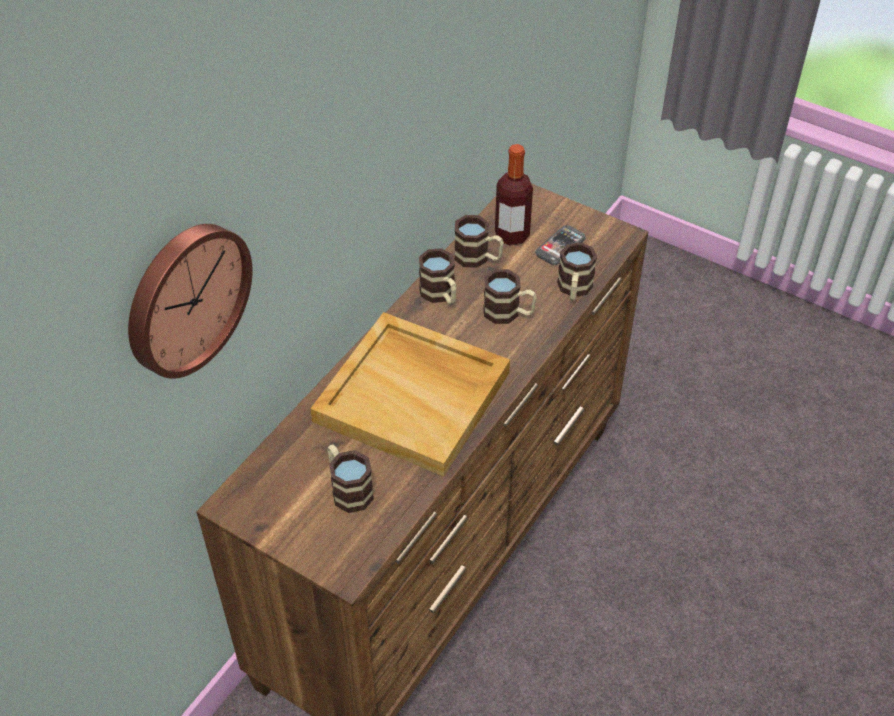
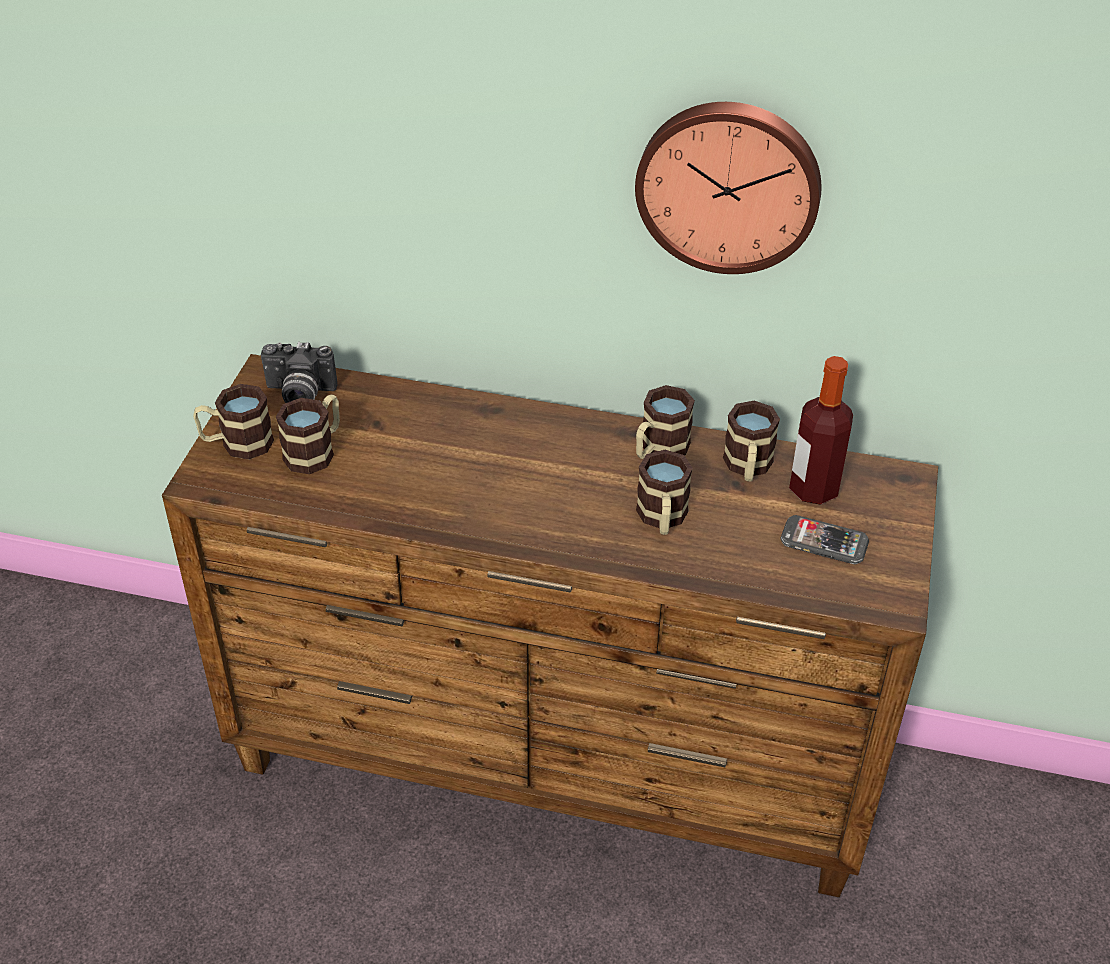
camera: 70 degrees right, 5 degrees down
(185, 297) = (287, 113): wall clock -> wall clock (729, 184)
(272, 487) = (299, 395): none -> camera
(414, 396) = (476, 468): beige tray -> none
(574, 290) = (745, 574): mug -> mug (237, 444)

